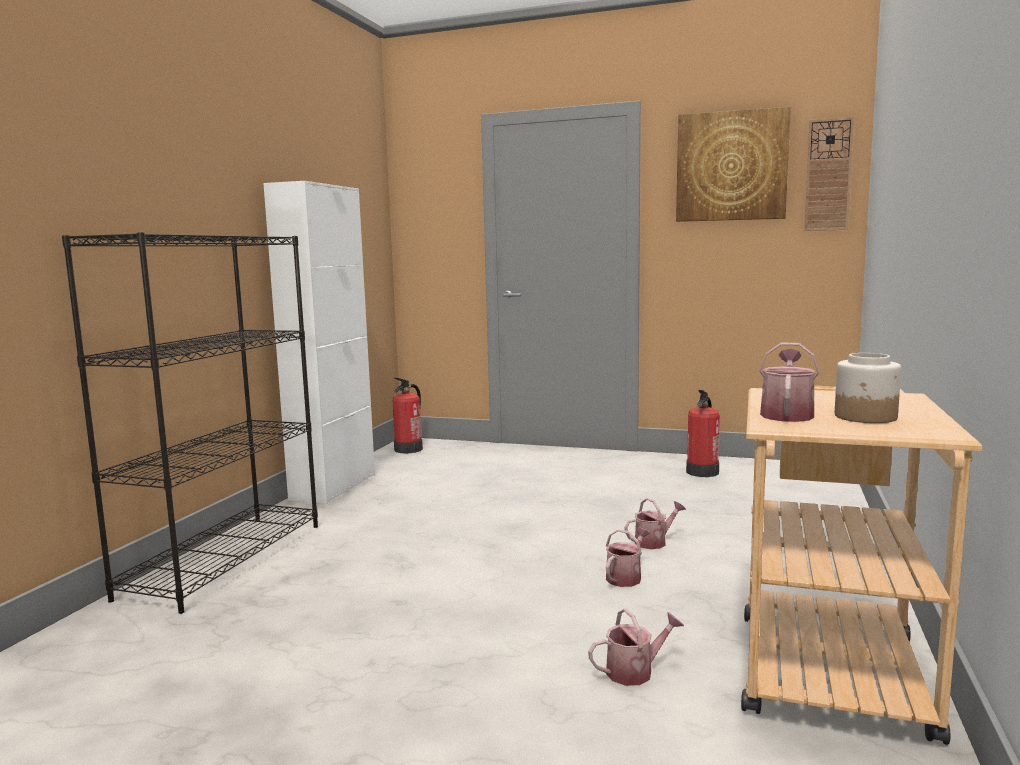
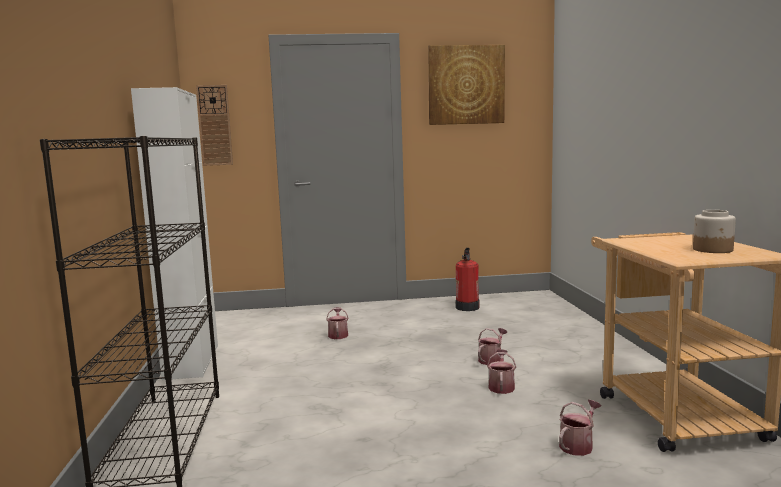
camera: 25 degrees left, 0 degrees up
(409, 449) = (222, 321): fire extinguisher -> none
(786, 414) = (670, 252): watering can -> watering can (338, 335)
(828, 175) = (528, 93): wall clock -> wall clock (215, 125)

